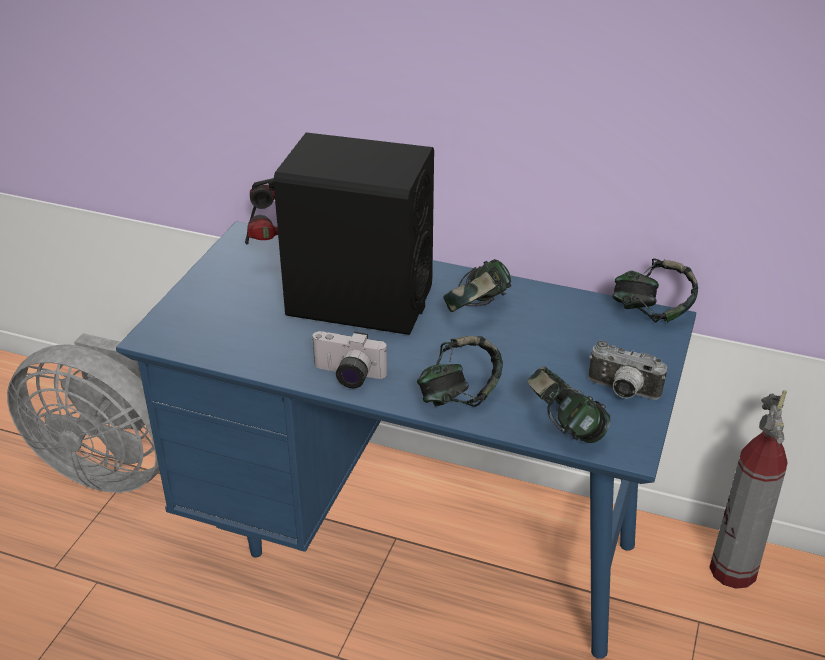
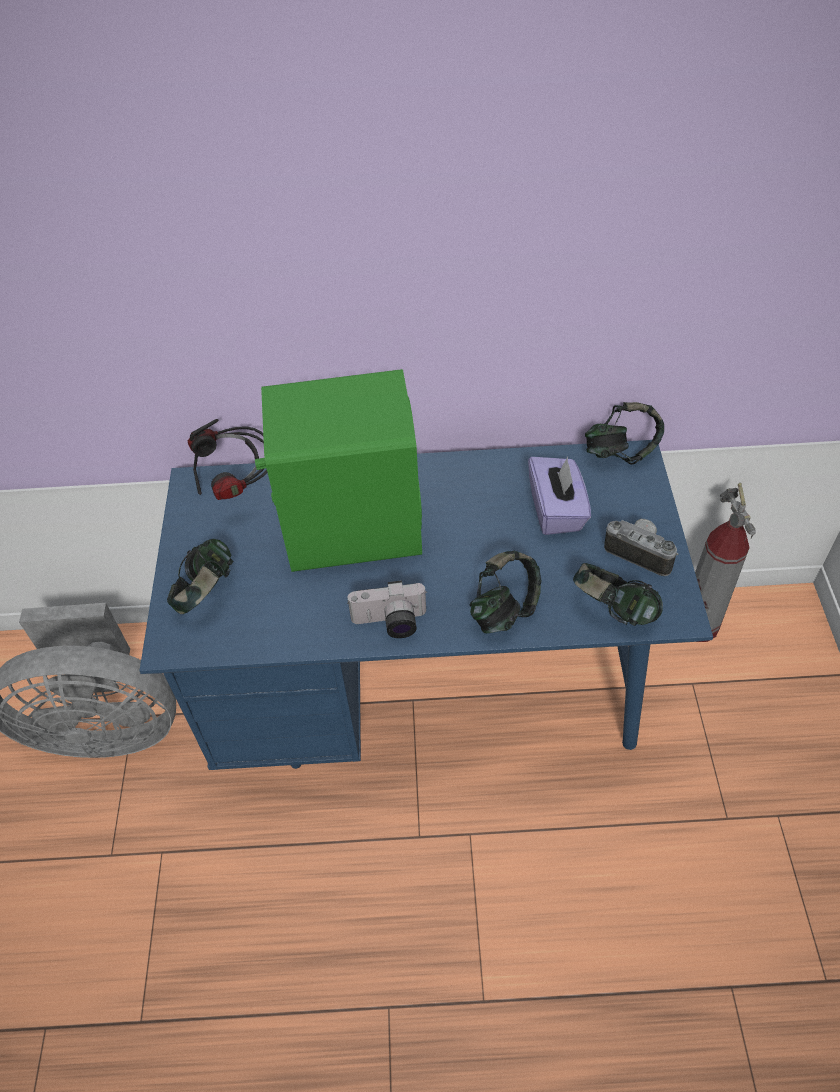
camera: 20 degrees left, 15 degrees up
(359, 301) = (352, 529): black speaker -> green speaker
(477, 310) = (467, 502): headphones -> headphones (206, 593)
(558, 338) = (556, 510): none -> purple tissue box
(622, 392) = (640, 552): camera -> camera turned 150 degrees counterclockwise

